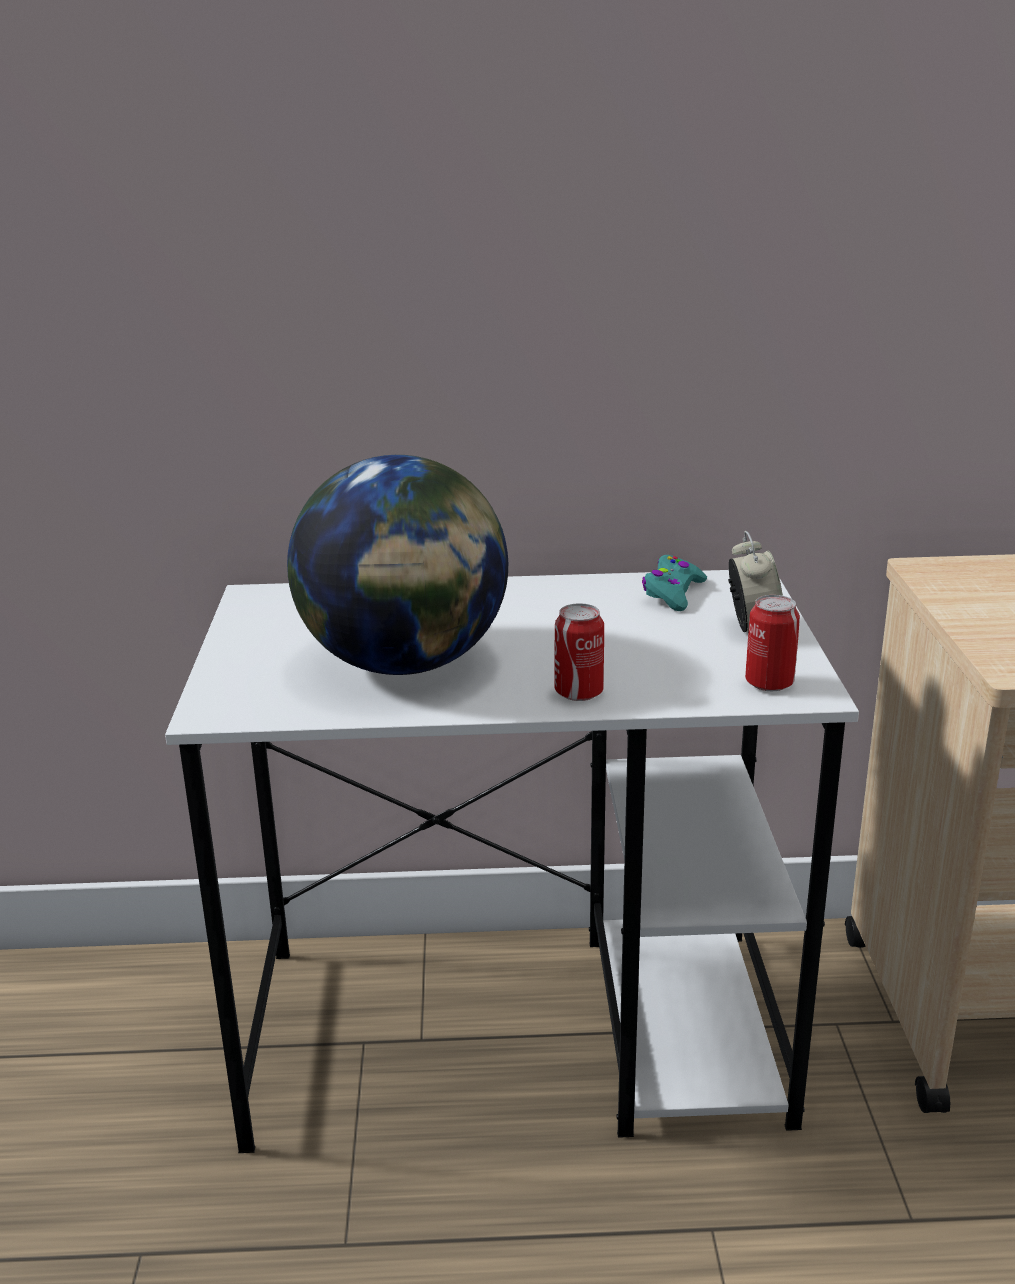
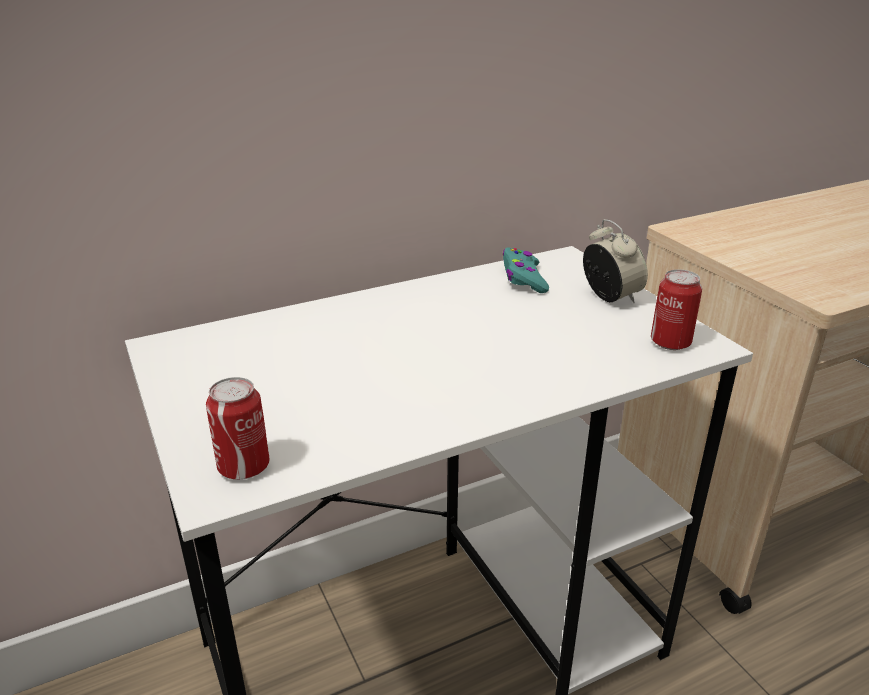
camera: 25 degrees left, 5 degrees up
(405, 664) = (367, 389): globe -> none
(579, 692) = (540, 384): can -> can (244, 467)

